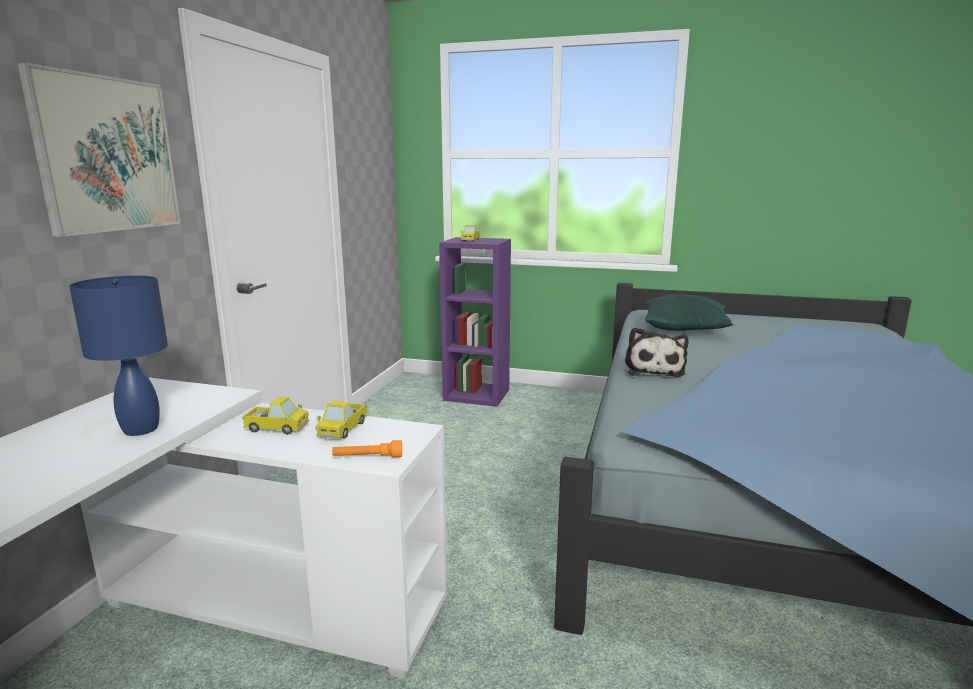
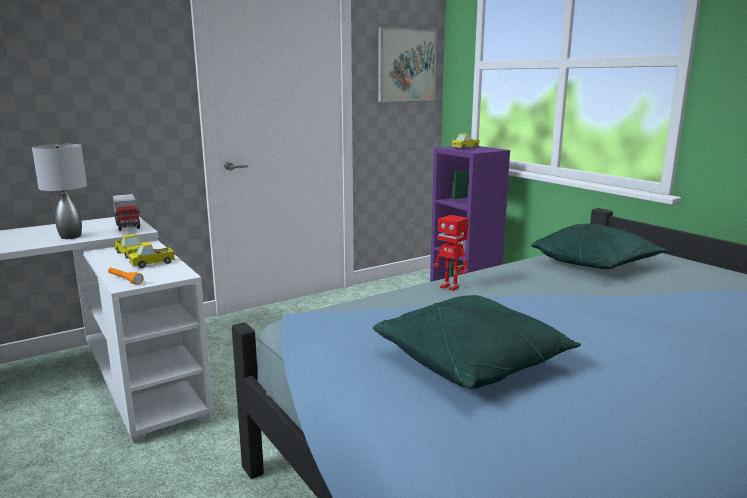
camera: 40 degrees right, 0 degrees up
(107, 154) = (117, 71): picture -> picture (406, 65)
(142, 429) = (70, 236): blue table lamp -> grey table lamp
(192, 394) = (128, 226): none -> toy truck
(653, 369) = (450, 287): plush toy -> toy robot
(828, 416) = (472, 361): none -> green pillow

